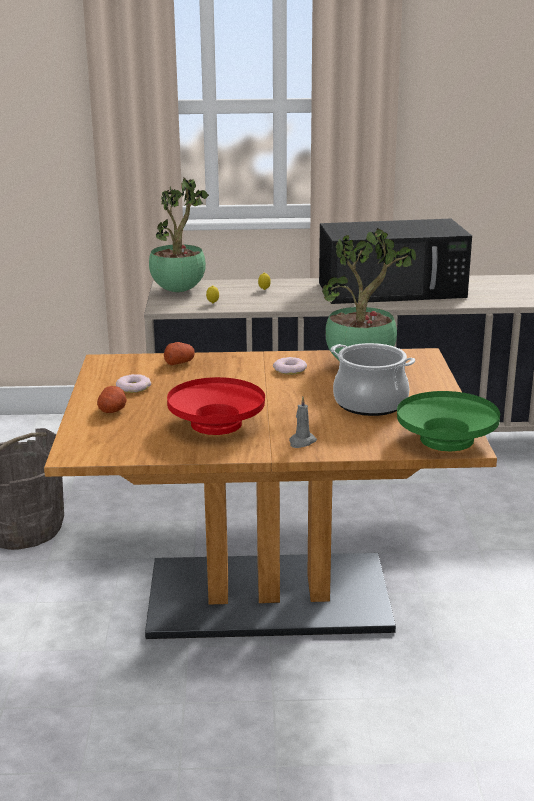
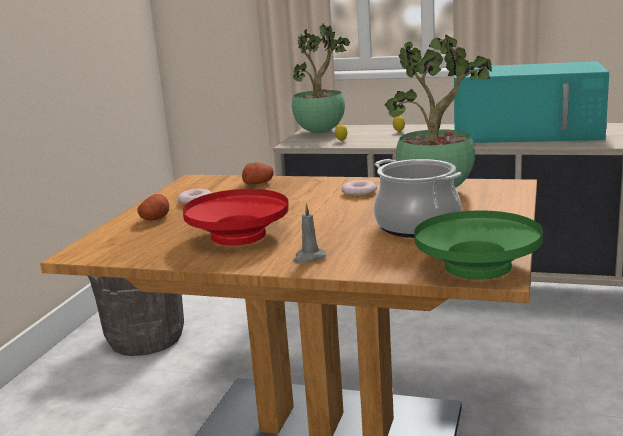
camera: 20 degrees right, 5 degrees down
(393, 289) = (528, 133): black microwave -> turquoise microwave

